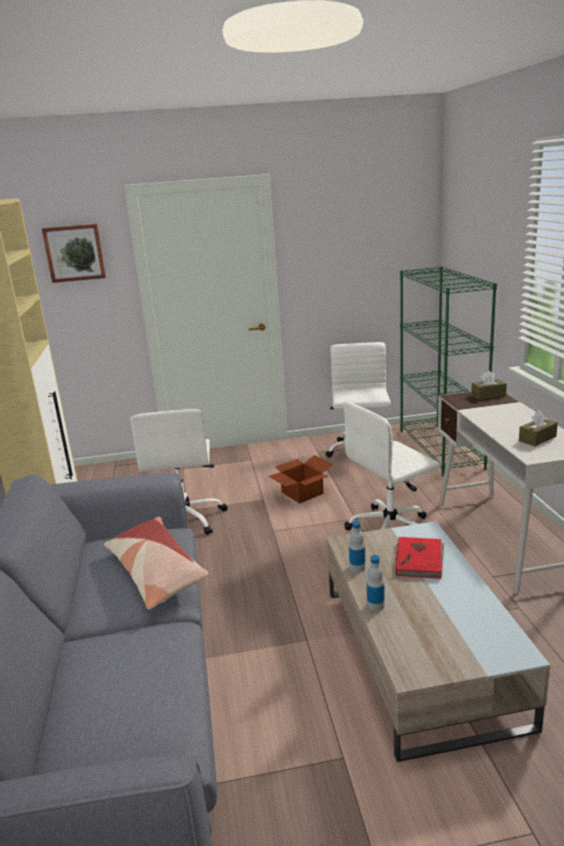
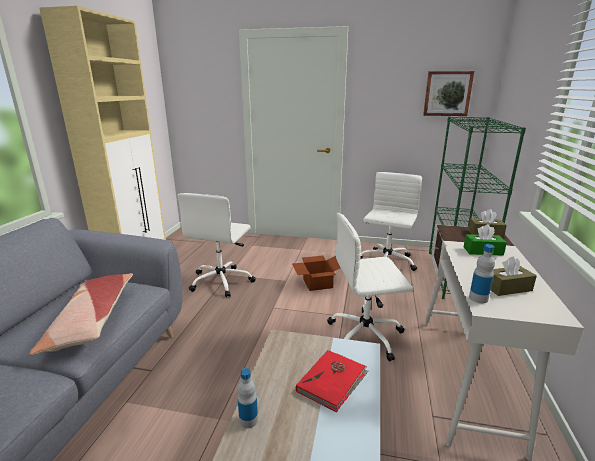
camera: 20 degrees right, 0 degrees up
(75, 253) = (202, 78): picture -> picture (447, 93)
(357, 568) = (269, 369): bottle -> bottle (478, 298)
(498, 412) = (483, 251): none -> green tissue box

